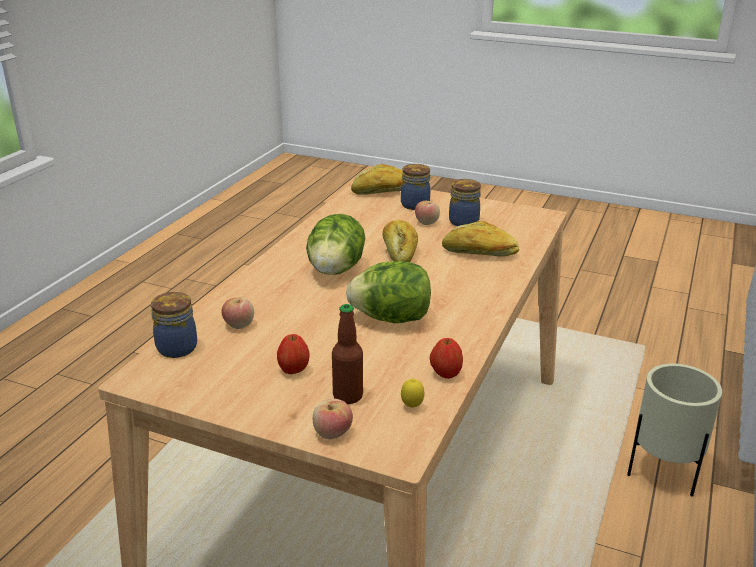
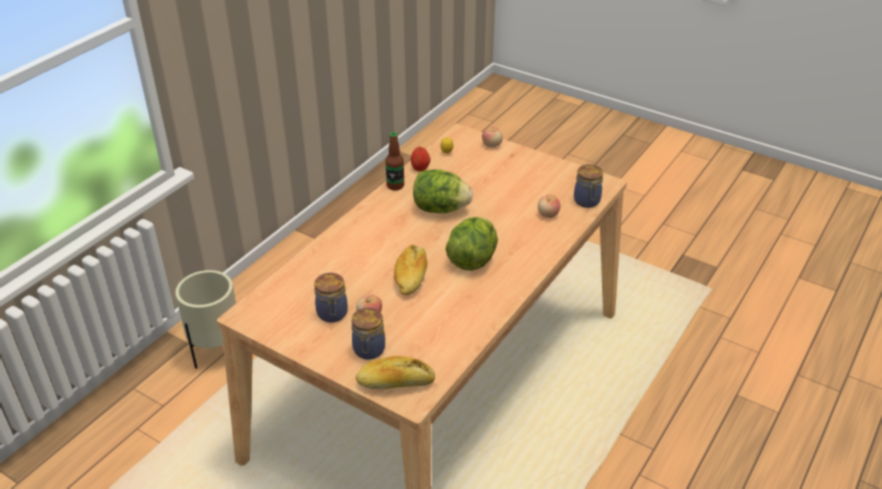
camera: 170 degrees left, 10 degrees up
(293, 370) = (511, 179): apple -> none
(348, 396) = (480, 162): bottle -> bottle (395, 186)
(479, 253) = (342, 267): bread -> none

